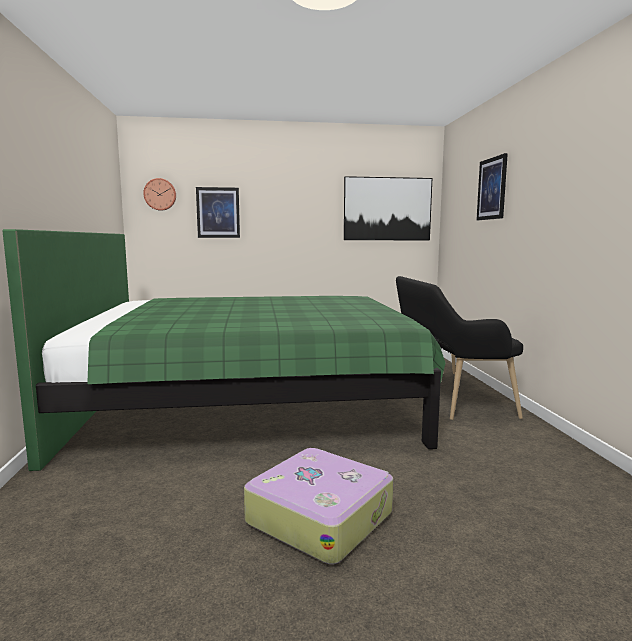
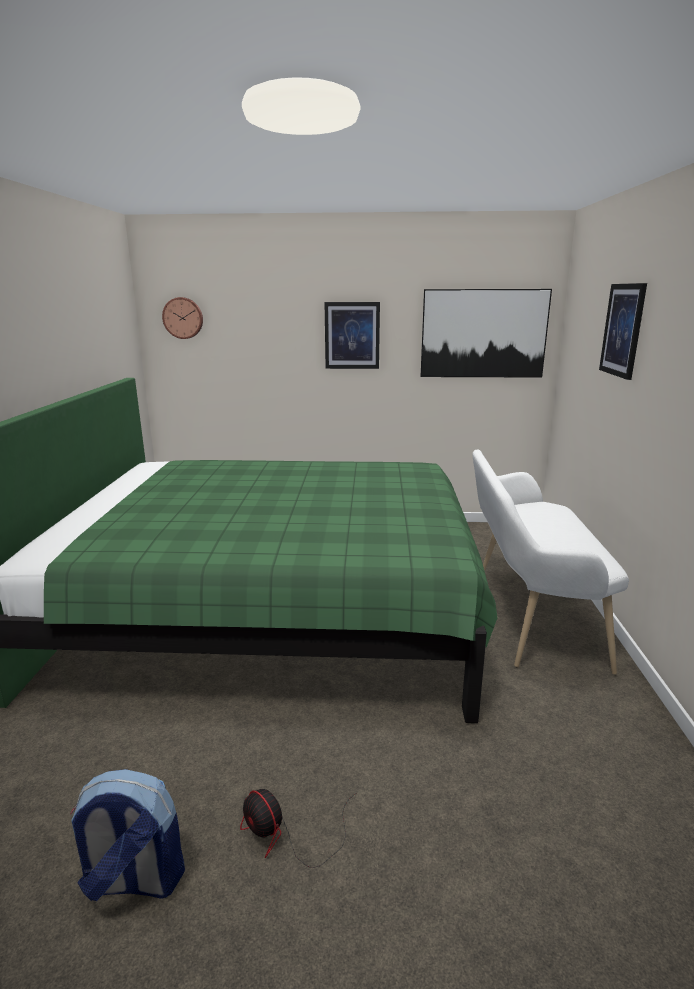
camera: 10 degrees right, 10 degrees up
(204, 552) = (134, 880): none -> backpack
(218, 212) = (256, 341): picture -> picture (352, 335)
(320, 516) = (287, 836): suitcase -> fan
(447, 394) = (527, 614): black bench -> white bench

